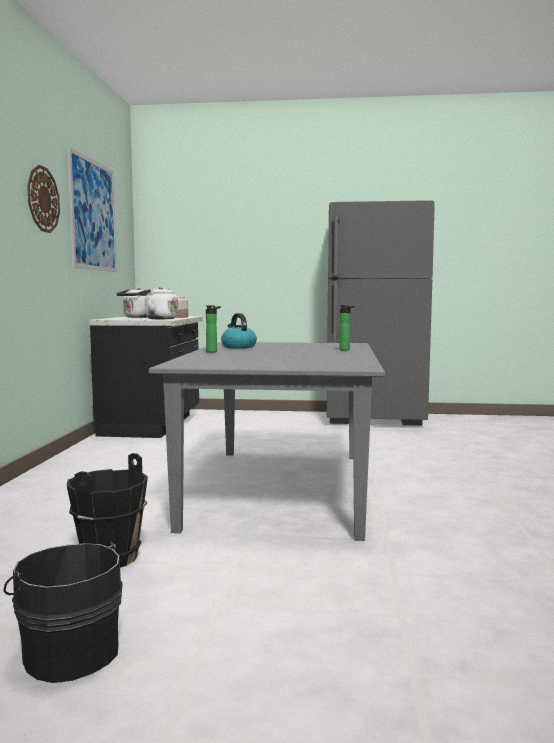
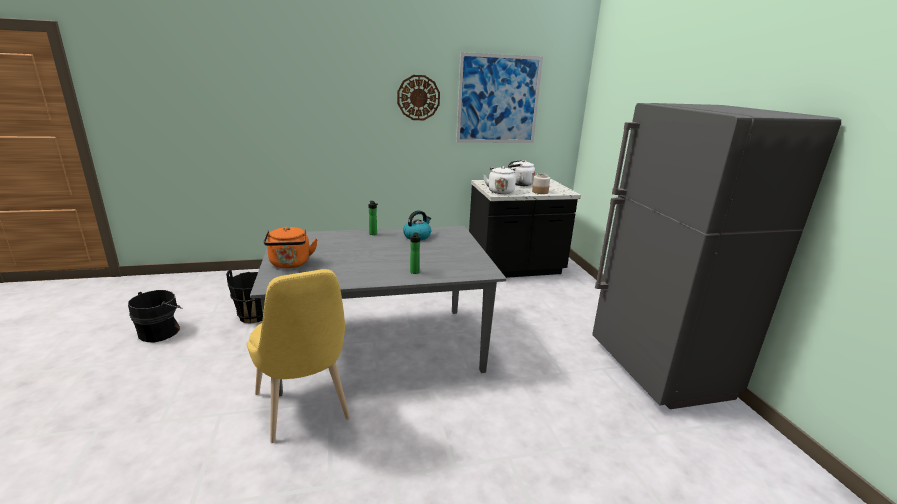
camera: 70 degrees right, 15 degrees up
(295, 364) = (290, 264): none -> orange kettle
(397, 526) = (304, 410): none -> yellow chair

